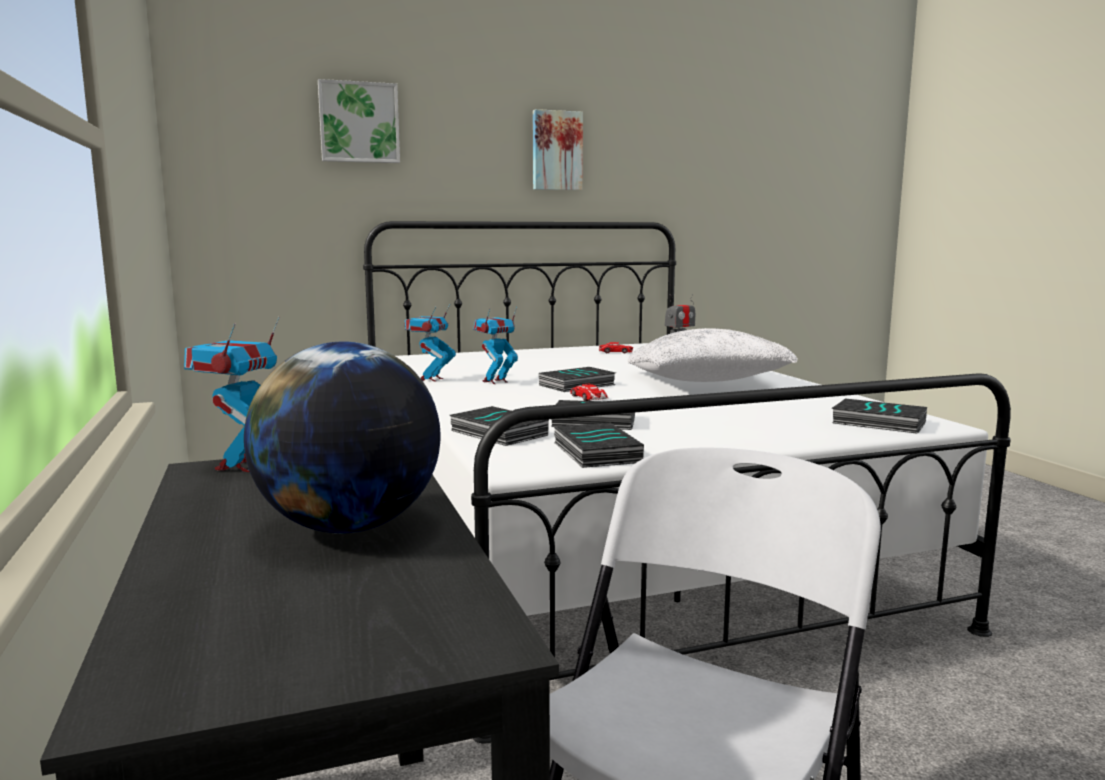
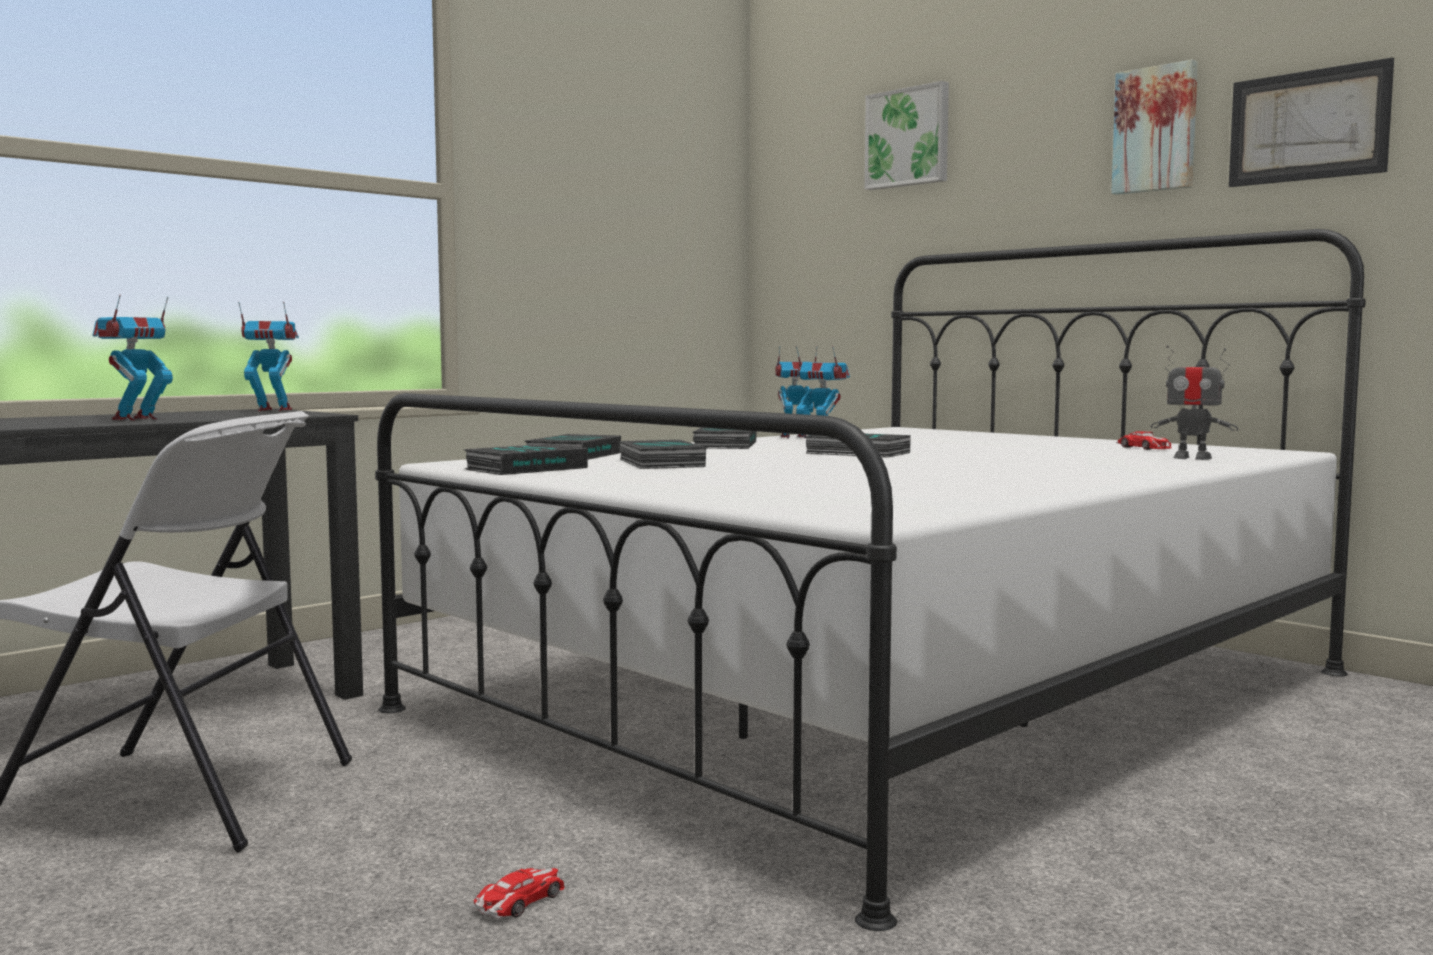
camera: 65 degrees right, 5 degrees down
(349, 527) = (136, 419): globe -> toy robot
(588, 397) = (788, 457): toy car -> toy car (521, 901)
(639, 163) = (1308, 126): none -> picture
(705, 382) = (989, 469): white pillow -> none
(877, 423) = (833, 505): book -> book (723, 445)

